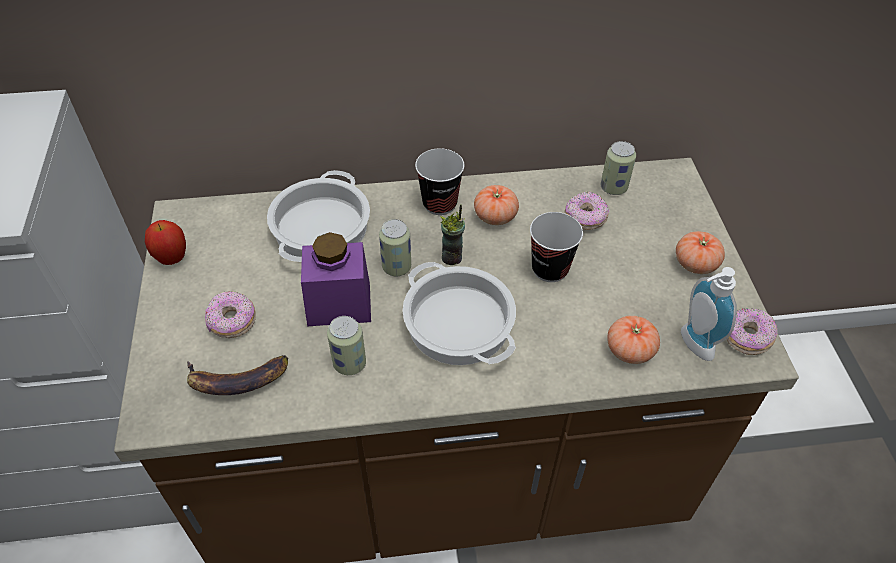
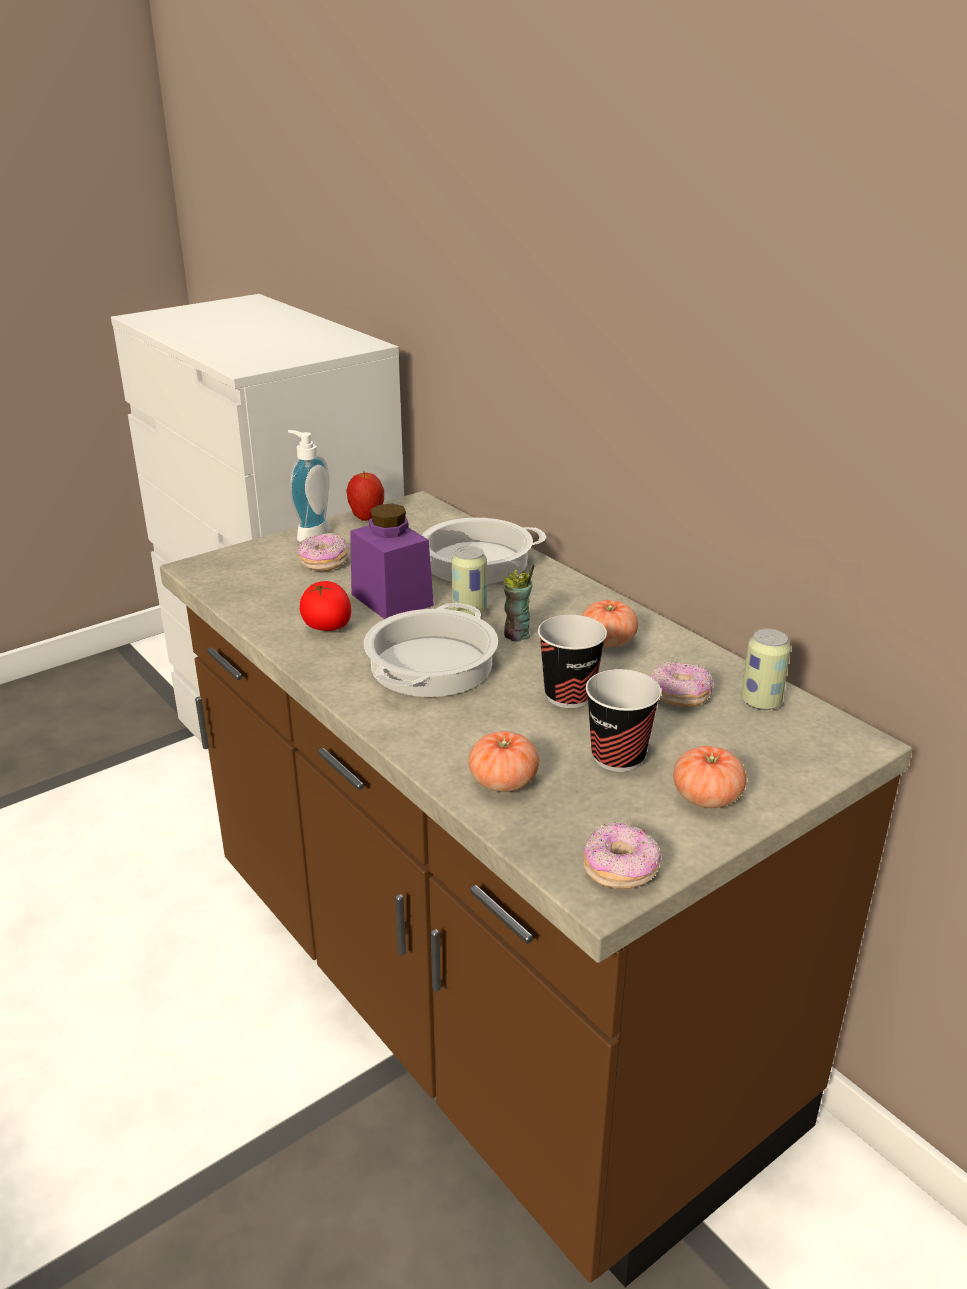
camera: 60 degrees right, 20 degrees down
(236, 380) = (264, 585): banana -> none
(349, 364) = (327, 626): can -> tomato
(439, 203) = (584, 606): cup -> cup (618, 757)
(692, 345) = (559, 827): soap dispenser -> soap dispenser (310, 533)

